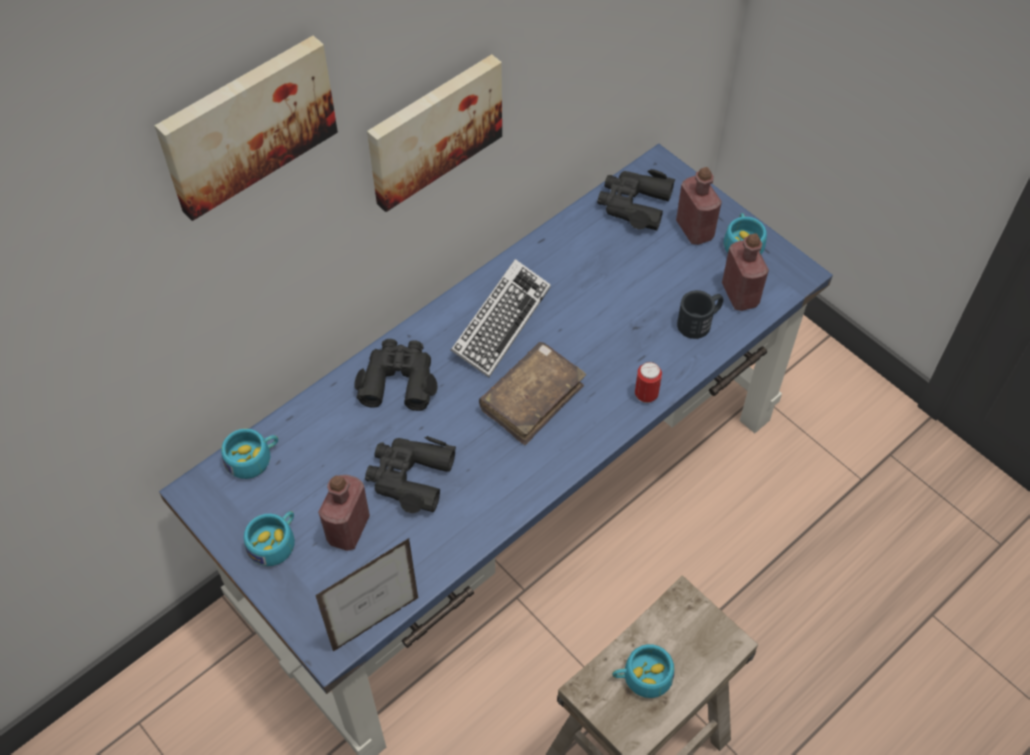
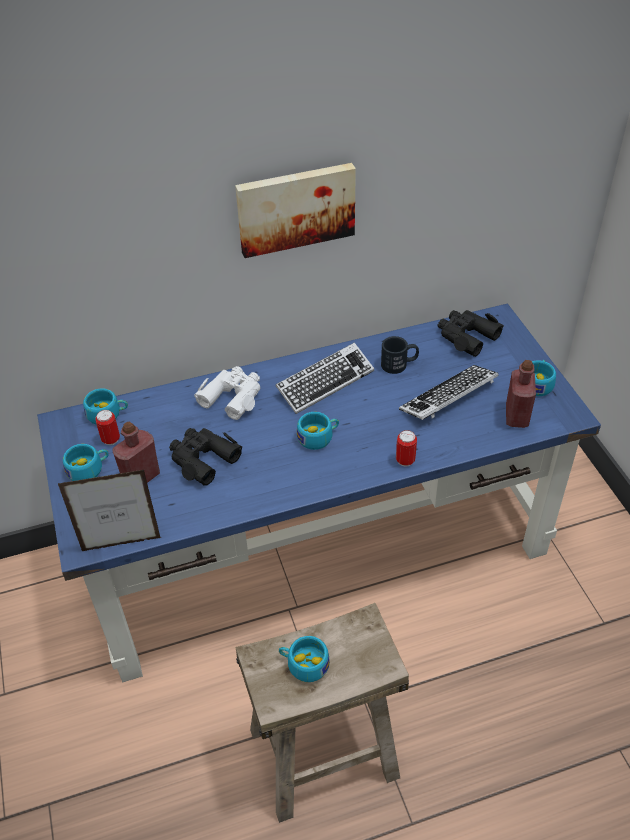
camera: 25 degrees right, 10 degrees down
(246, 124) = (130, 137): picture -> none
(279, 492) = (111, 439): none -> can
(398, 379) = (232, 396): black binoculars -> white binoculars
(532, 399) = (318, 437): brown book -> turquoise cup
(654, 295) = (449, 397): none -> keyboard
(694, 230) = (504, 364): red bottle -> none
(700, 322) = (474, 425): black mug -> black mug (399, 364)

